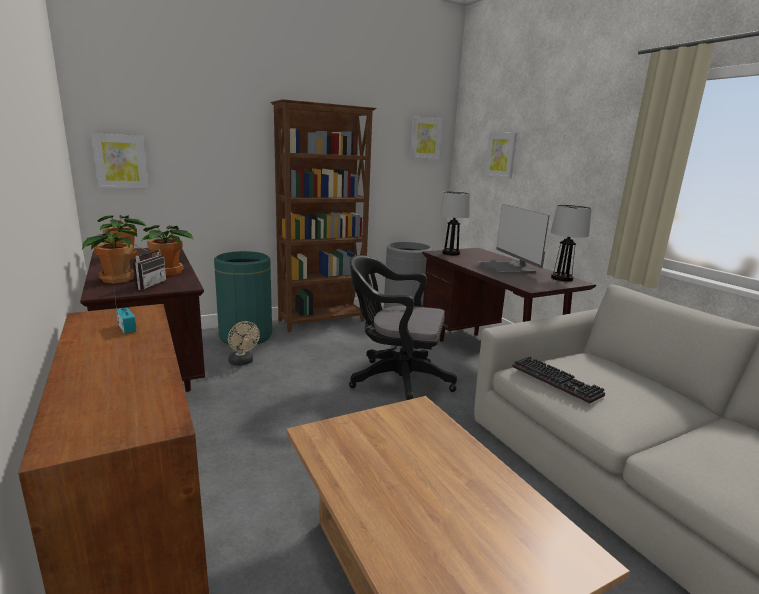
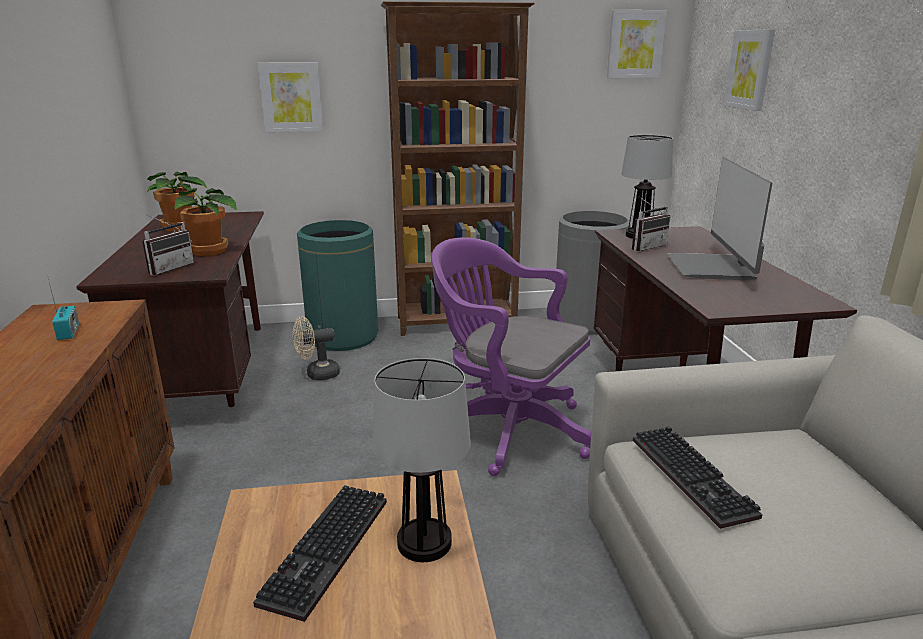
camera: 20 degrees right, 5 degrees up
(116, 279) = (141, 258): potted plant -> none
(120, 161) = (186, 100): picture -> picture (291, 97)
(242, 362) = (317, 374): beige fan -> beige fan turned 90 degrees clockwise
(386, 453) = (328, 552): none -> keyboard
(395, 381) = (507, 428): black office chair -> purple office chair
(460, 259) = (645, 246): none -> radio
(561, 278) = (796, 293): table lamp -> table lamp (423, 542)

